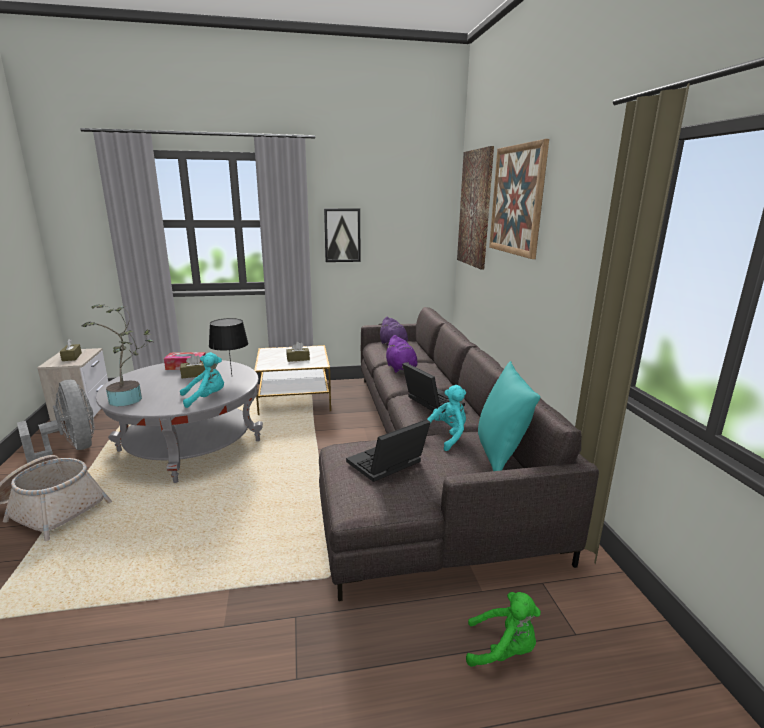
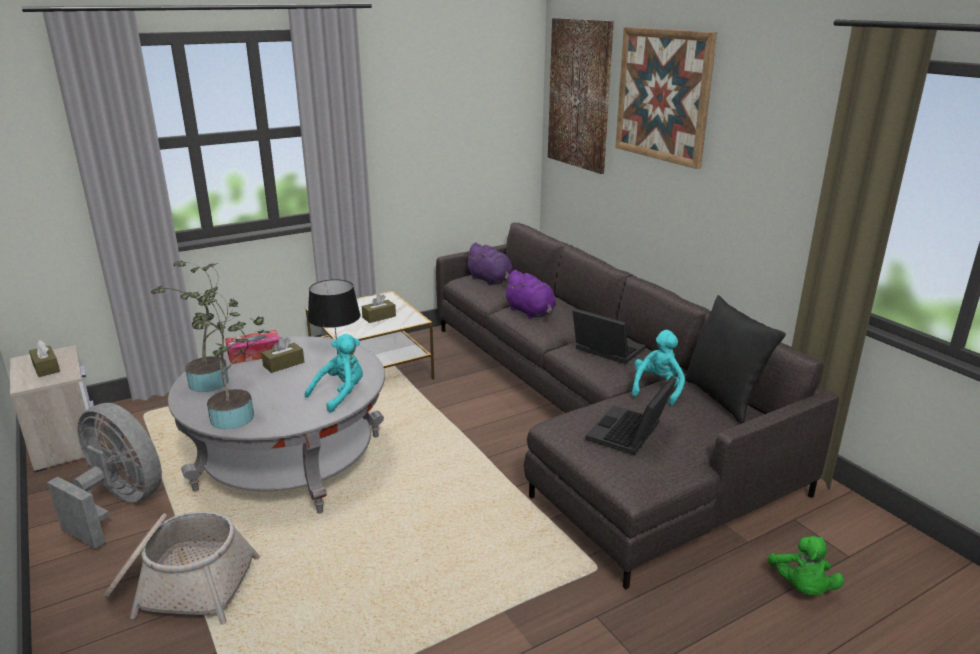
camera: 20 degrees left, 5 degrees up
(142, 378) = (213, 382): none -> potted plant
(342, 235) = (404, 137): picture -> none
(500, 454) = (723, 398): turquoise pillow -> black pillow
(503, 650) = (801, 588): green plush toy -> green plush toy turned 105 degrees clockwise

